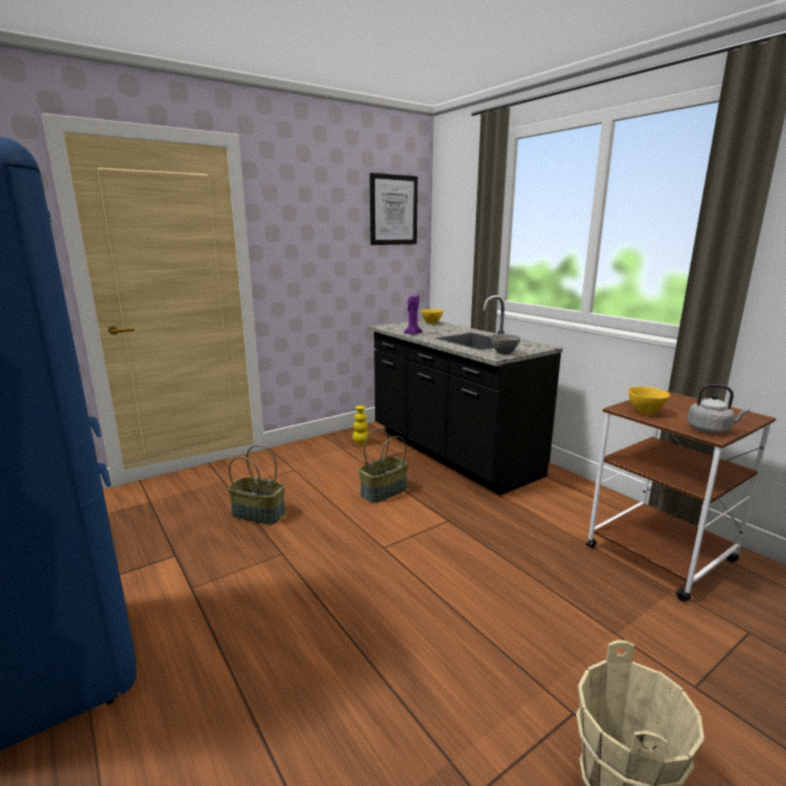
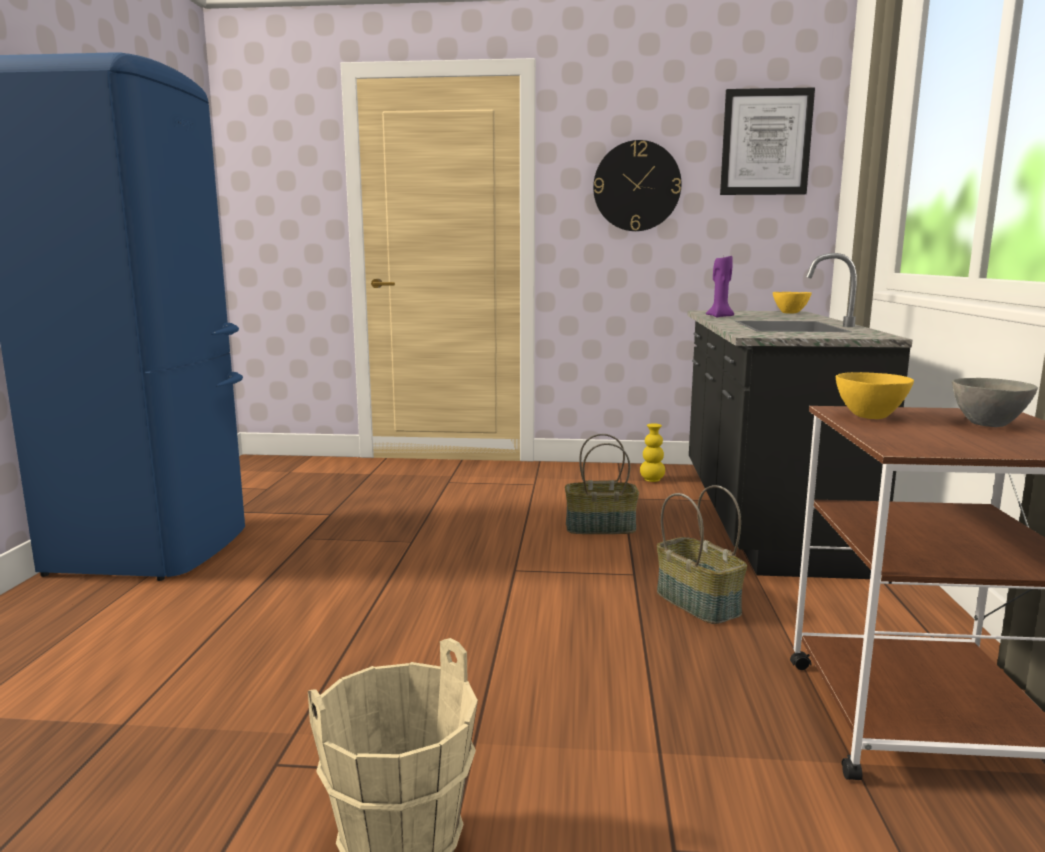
camera: 40 degrees right, 5 degrees down
(259, 514) = (442, 508): basket -> basket (699, 603)
(320, 239) = (636, 186): none -> wall clock
(504, 353) = (779, 335): grey bowl -> grey bowl (988, 425)
(710, 430) = (925, 444): grey kettle -> none

